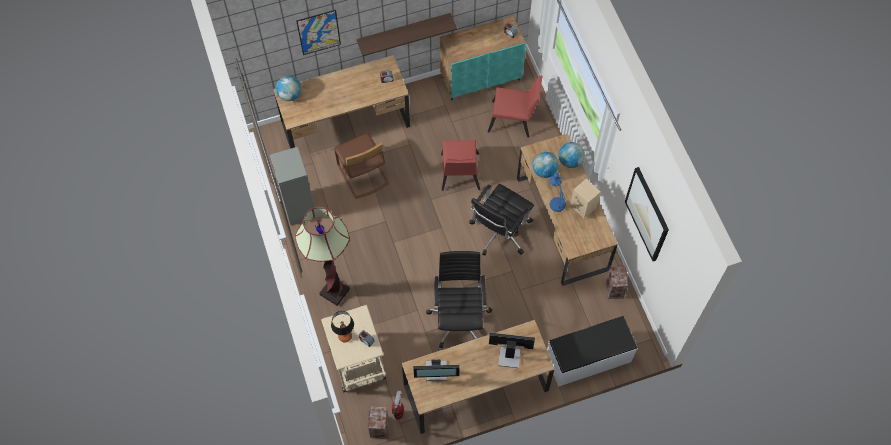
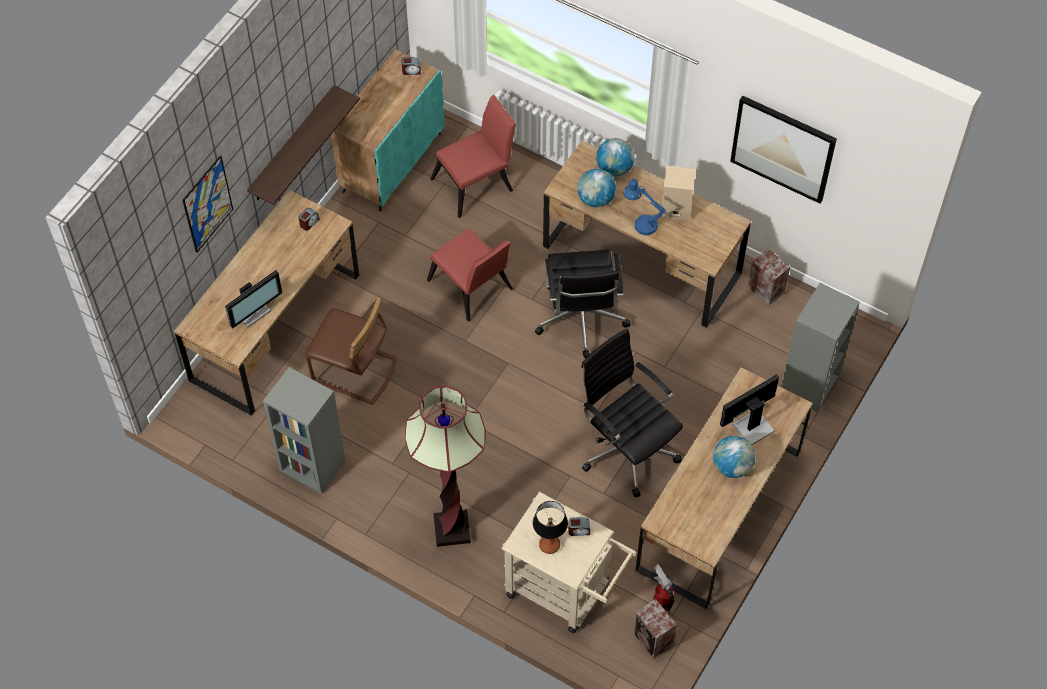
camera: 40 degrees left, 5 degrees down
(290, 95) = (203, 323): globe -> globe (732, 466)
(436, 372) = (689, 504): monitor -> monitor (252, 311)
(588, 359) = (809, 385): white bench -> grey bookcase

